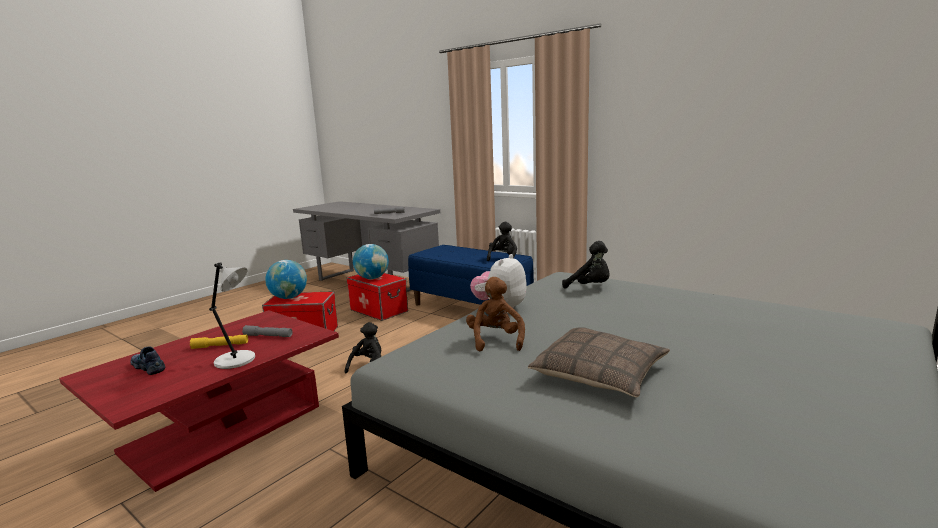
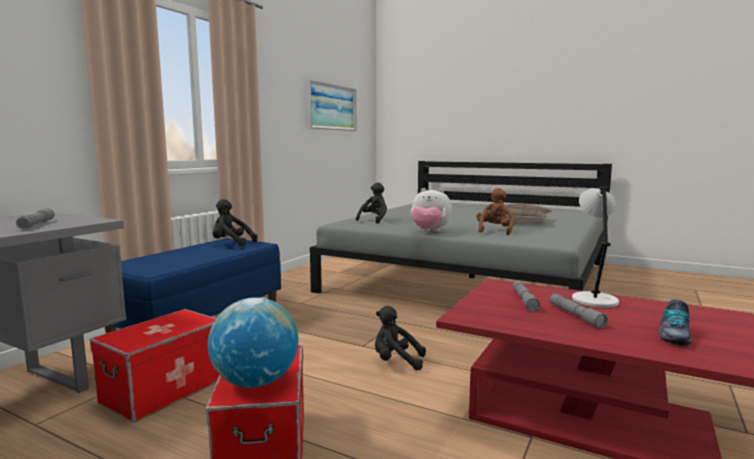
camera: 100 degrees left, 5 degrees down
(220, 346) = (575, 316): yellow flashlight -> grey flashlight
(372, 278) = (162, 330): globe -> none
(495, 340) = (494, 231): brown plush toy -> brown plush toy turned 120 degrees clockwise
(776, 116) = (332, 107): none -> picture

